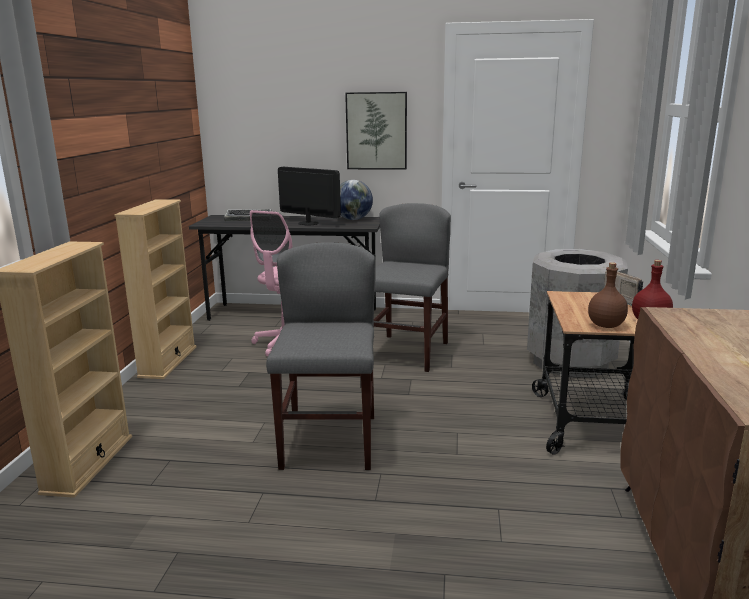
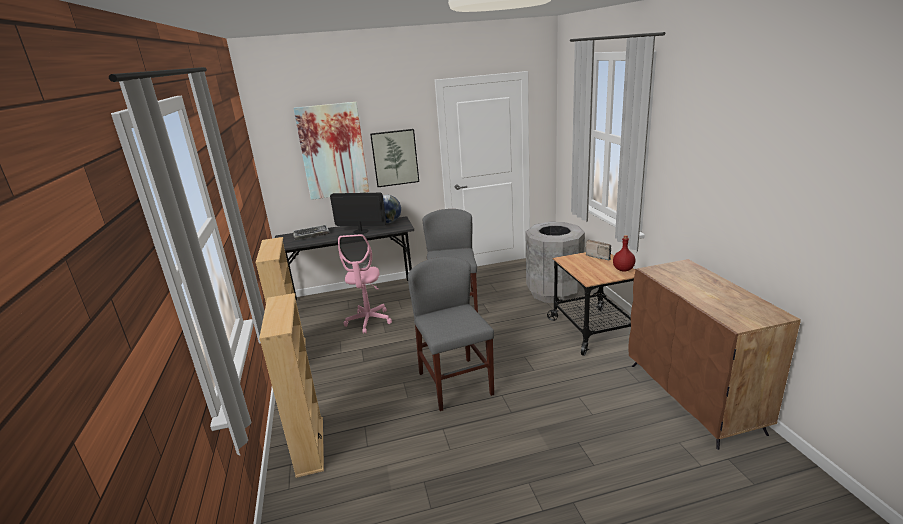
camera: 20 degrees left, 5 degrees up
(294, 112) = (333, 151): none -> picture
(605, 325) = (604, 277): brown bottle -> none

